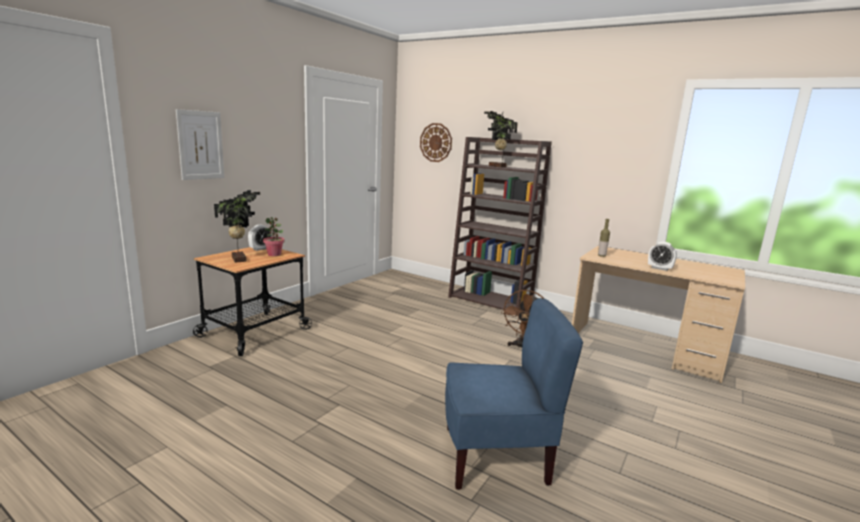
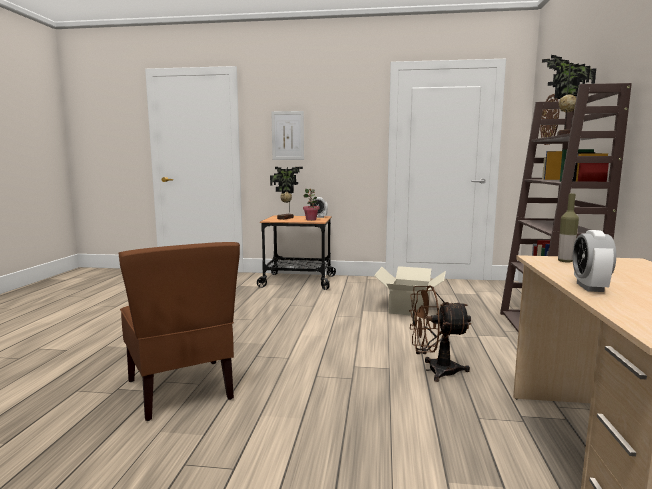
camera: 65 degrees right, 5 degrees down
(405, 316) = (409, 308): none -> cardboard box
(495, 457) = (182, 389): blue chair -> brown chair

